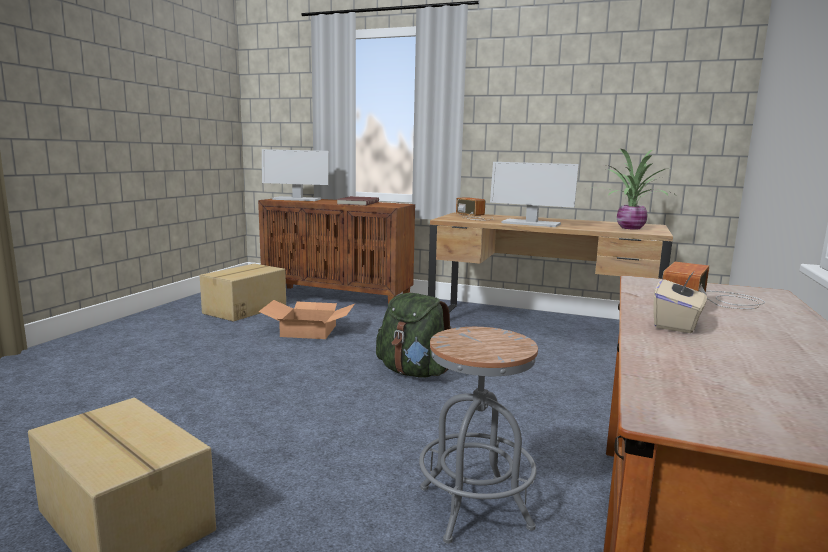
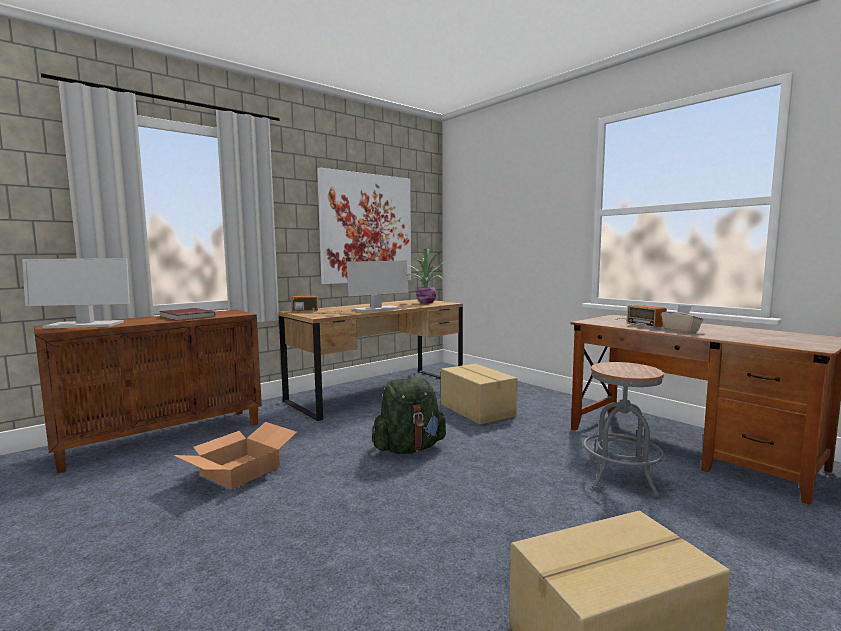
camera: 60 degrees left, 5 degrees down
(244, 309) = (81, 496): cardboard box -> cardboard box (476, 410)
(296, 199) = (83, 325): monitor -> monitor turned 45 degrees clockwise
(595, 121) = (366, 228): none -> picture

